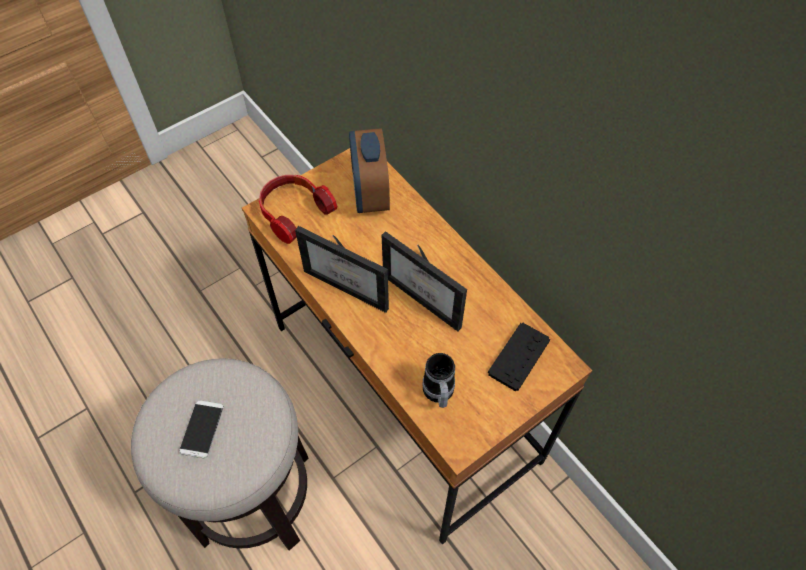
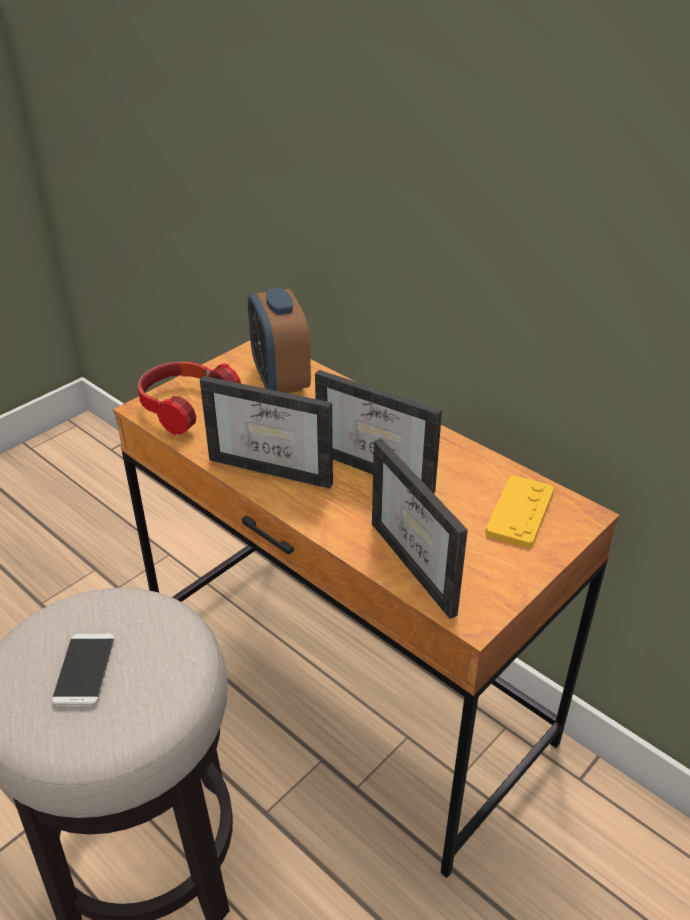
camera: 10 degrees left, 20 degrees down
(438, 394) = (426, 564): mug -> picture frame
(518, 357) = (520, 512): black game controller -> yellow game controller

